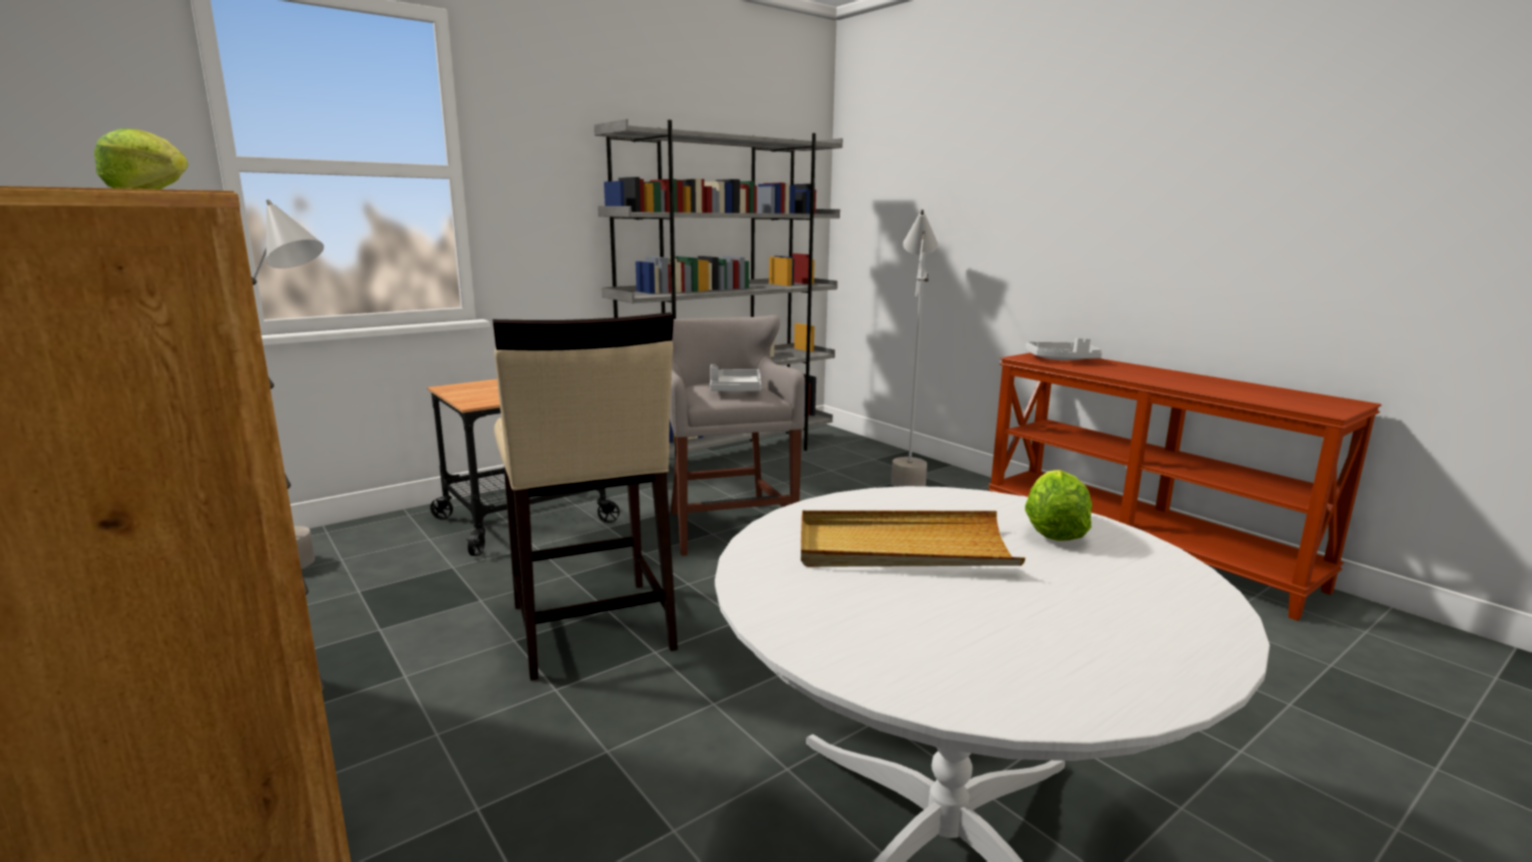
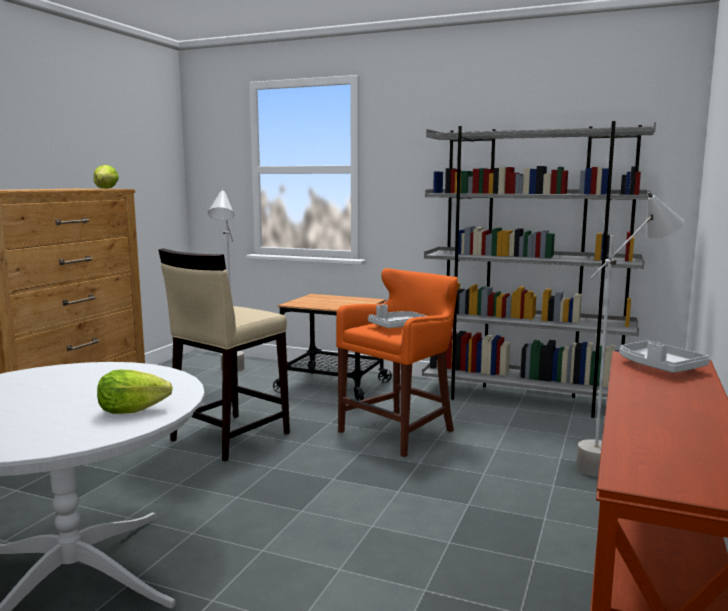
camera: 60 degrees right, 5 degrees down
(727, 525) = (400, 431): grey stool -> orange stool
(903, 548) = (86, 386): beige tray -> none

